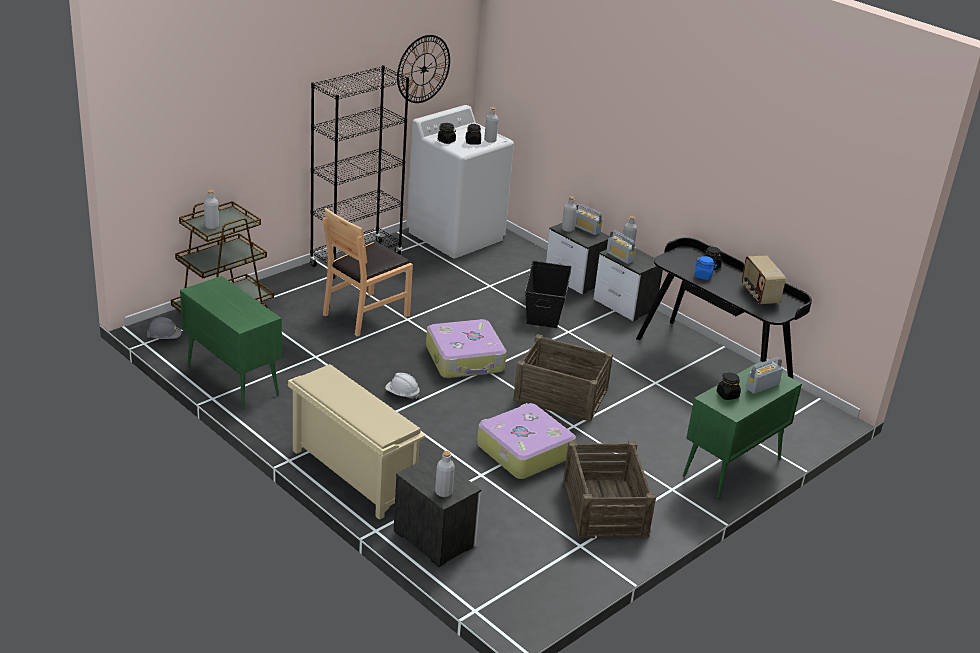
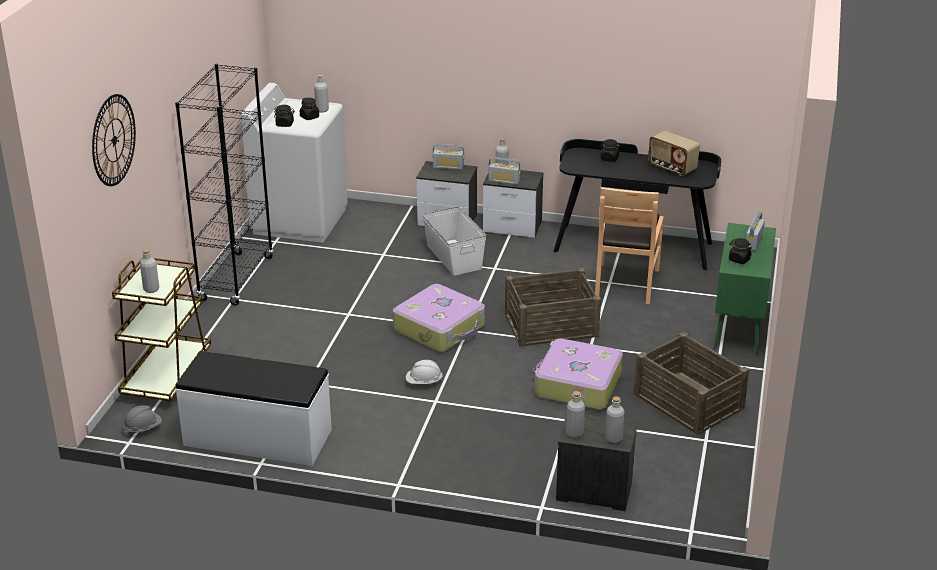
camera: 30 degrees left, 0 degrees up
(231, 380) = (257, 438): green cabinet -> white bench
(351, 474) = (466, 471): beige shoe rack -> none
(365, 314) = (306, 325): brown chair -> brown chair (625, 283)
(423, 69) = (236, 57): wall clock -> wall clock (114, 140)
(545, 309) = (454, 256): black storage box -> white storage box
(567, 229) = (433, 172): grey bottle -> grey bottle (574, 433)
(703, 276) = (614, 169): blue jar -> none

